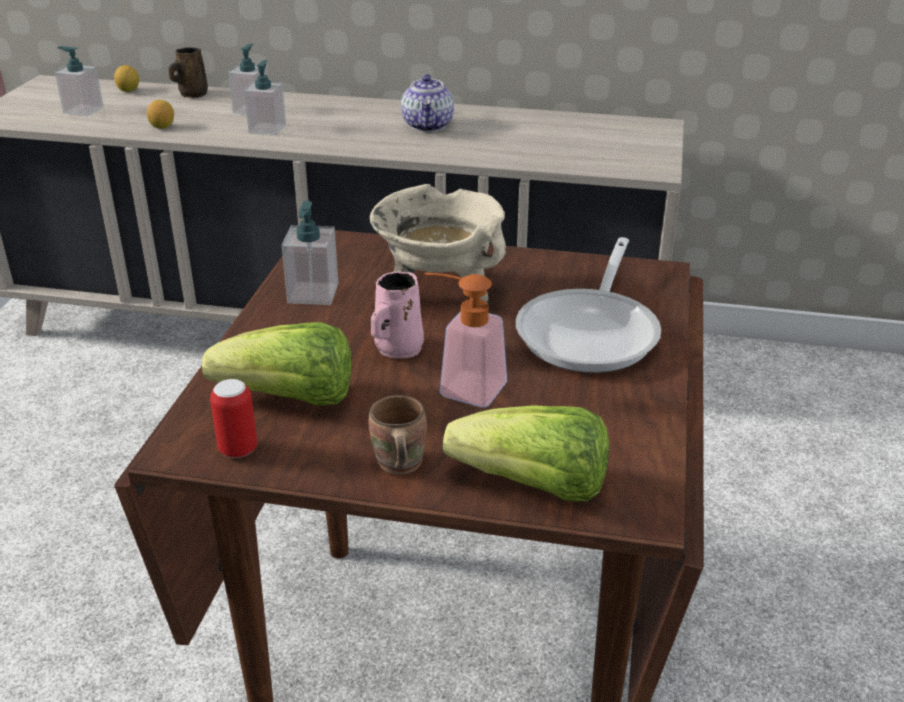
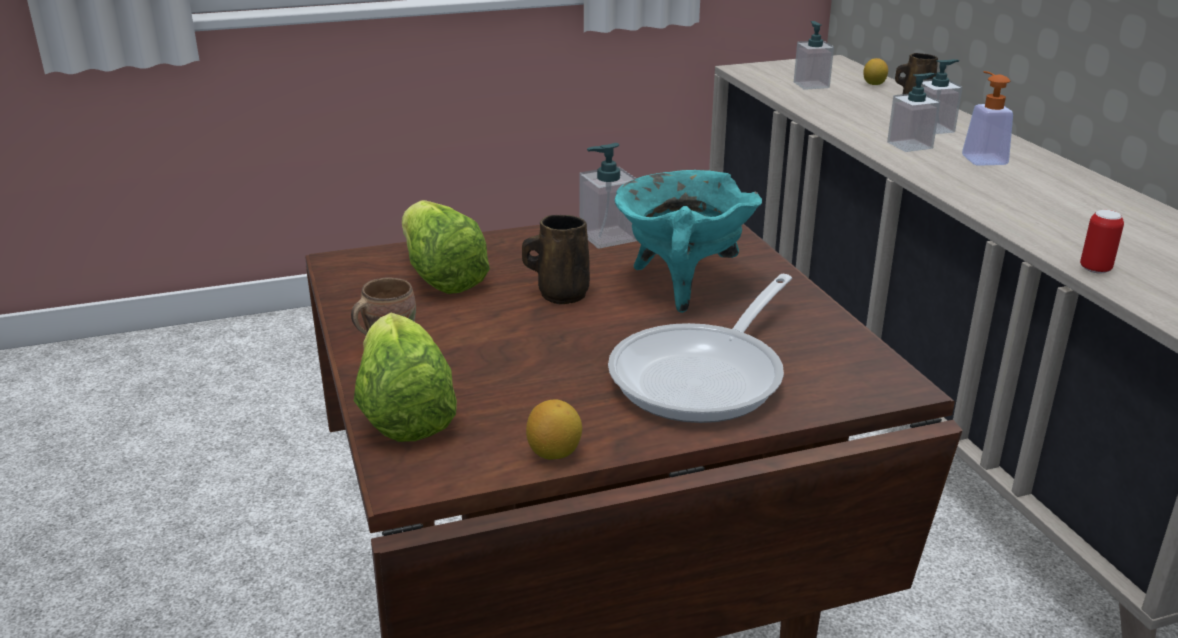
camera: 60 degrees right, 5 degrees down
(162, 127) = (835, 114): lemon -> lemon (554, 453)
(238, 449) = (357, 279): can -> can (1095, 269)
(397, 349) = (560, 294): pink mug -> brown mug
(428, 126) = (1064, 200): teapot -> none
(439, 292) = (681, 284): beige cooking pot -> turquoise cooking pot
(462, 387) = (530, 338): soap dispenser -> soap dispenser (981, 157)
(591, 332) = (705, 376): frying pan -> frying pan turned 45 degrees counterclockwise

